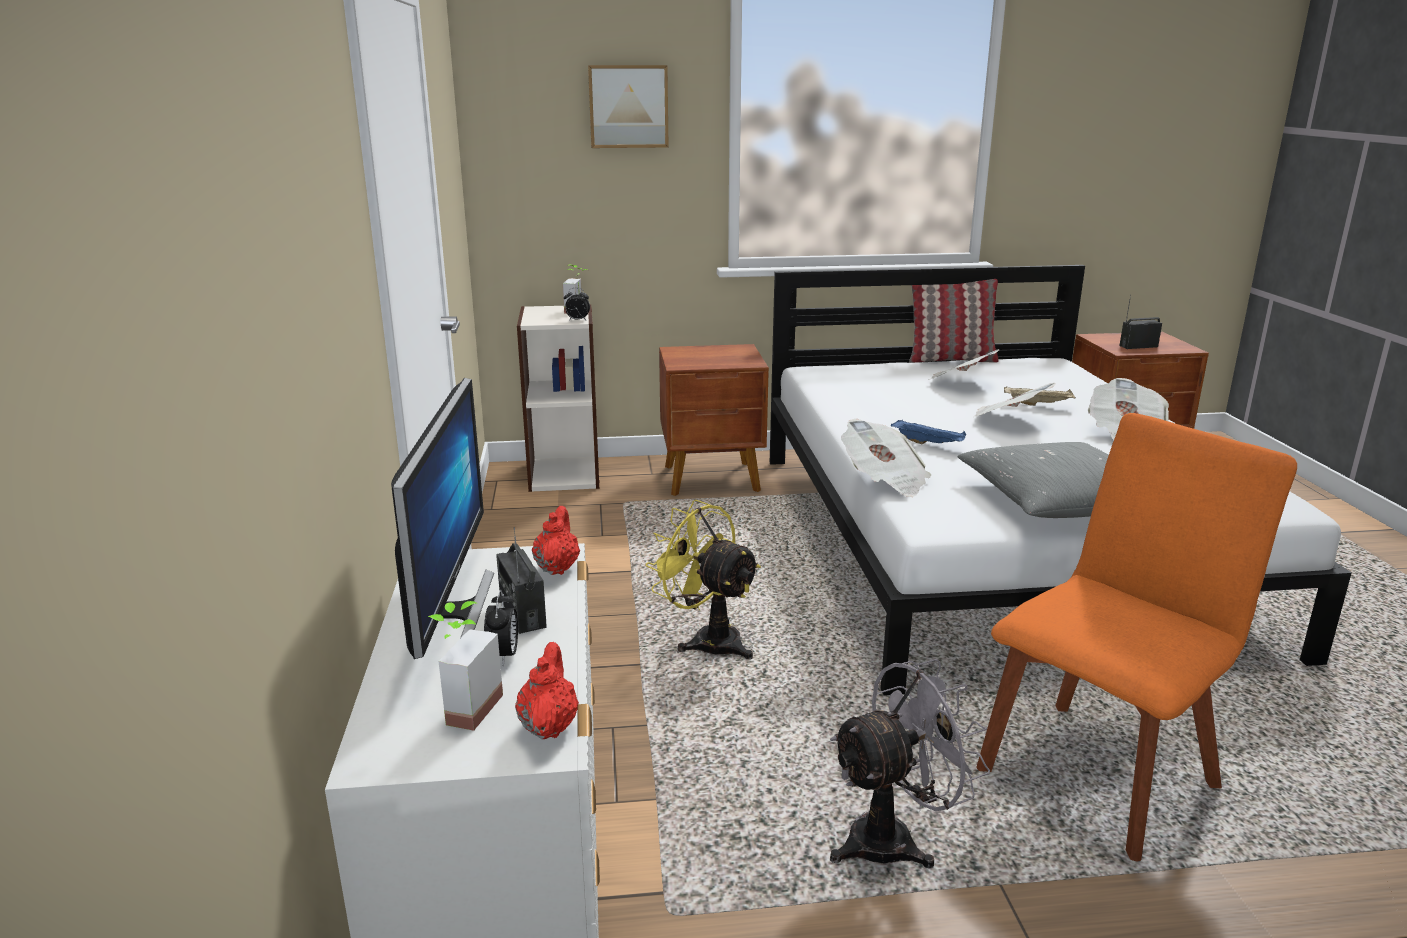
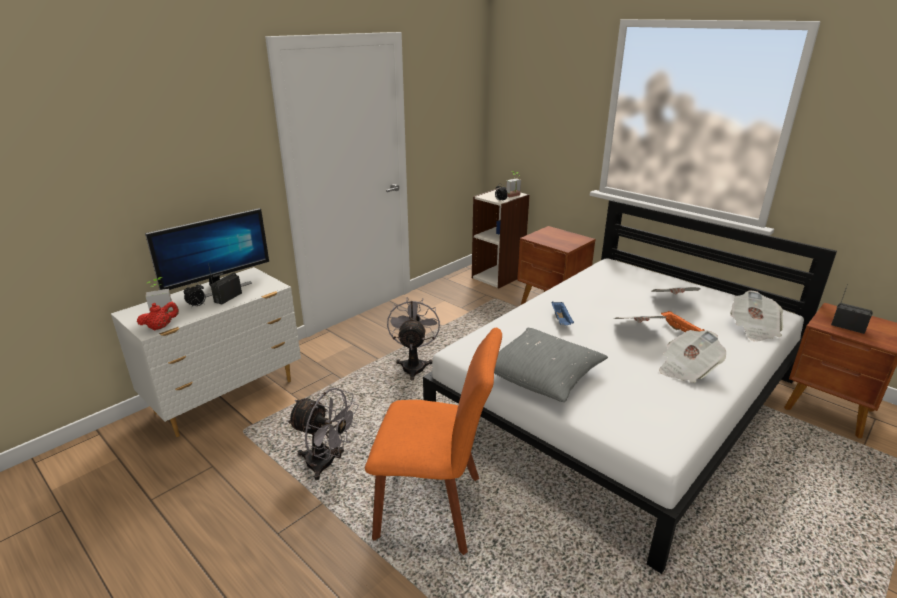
camera: 50 degrees right, 5 degrees up
(557, 568) = (266, 290): red teapot -> none
(628, 106) = (559, 90): picture -> none
(707, 640) = (414, 365): yellow fan -> grey fan
(885, 480) = (493, 325): newspaper -> newspaper (753, 329)
(950, 359) = (709, 287): pillow -> none
(1038, 404) = (681, 330): beige tray -> orange tray

